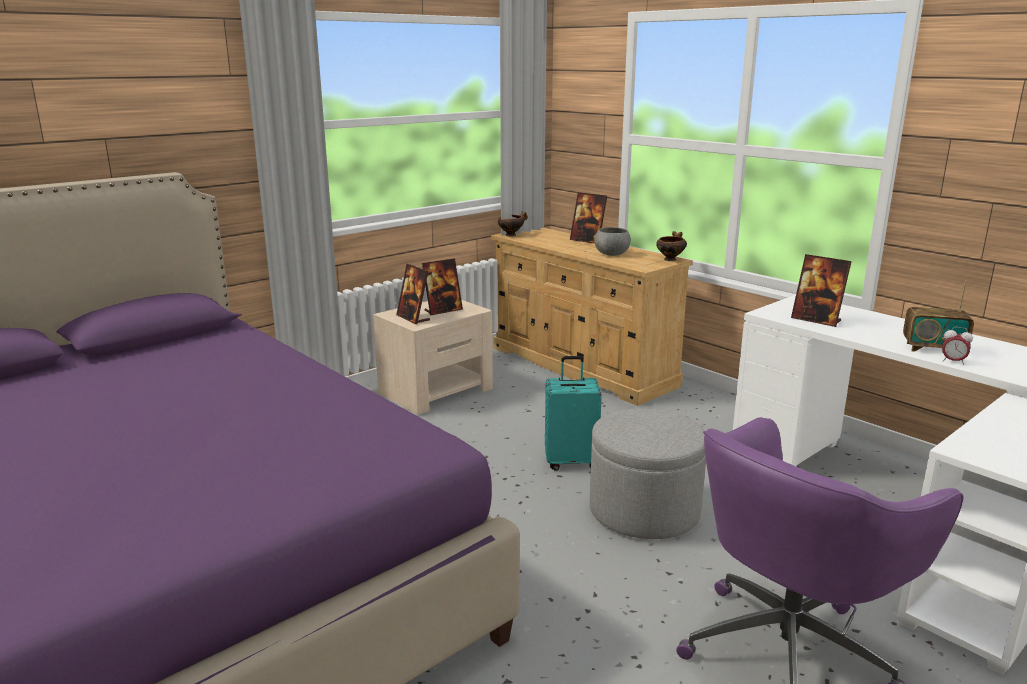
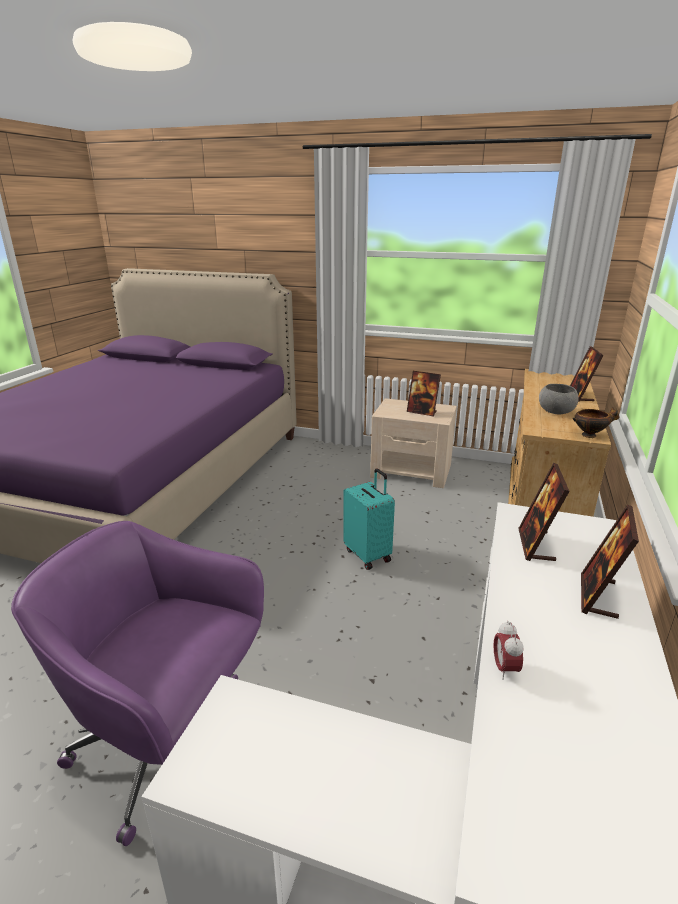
camera: 60 degrees right, 5 degrees up
(413, 318) = (393, 409): picture frame -> picture frame (598, 596)
(511, 235) = (538, 373): bowl -> none
(644, 511) = (325, 611): grey ottoman -> none
(933, 348) = (541, 646): radio -> none

